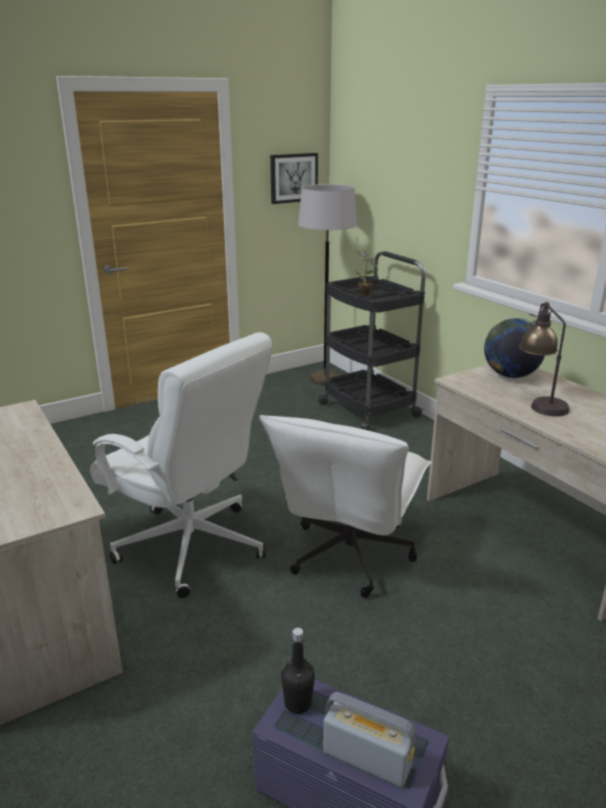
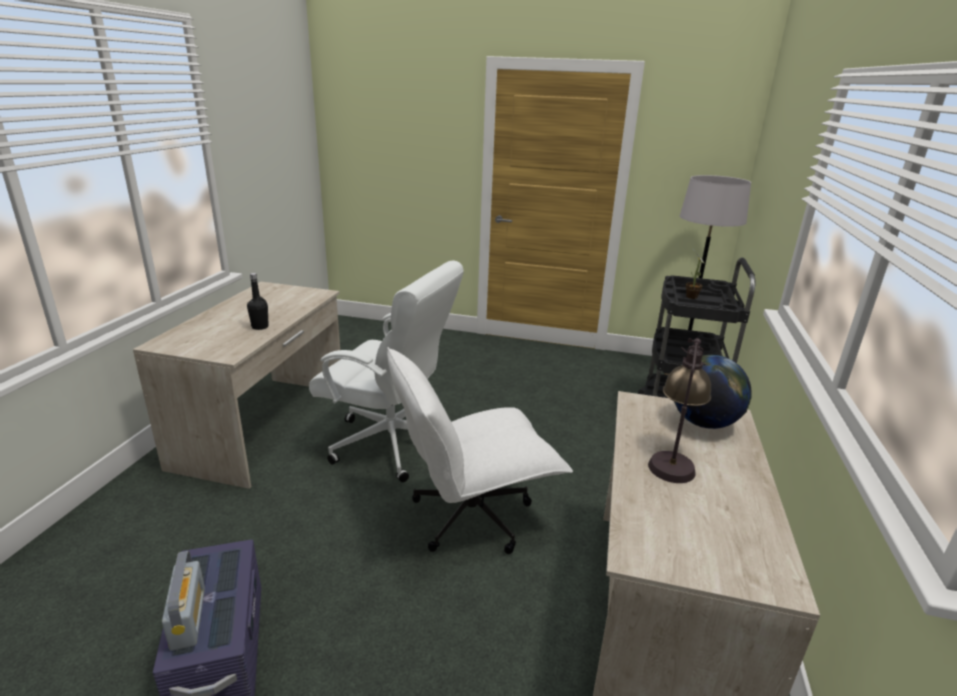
camera: 45 degrees right, 0 degrees up
(191, 544) = (391, 442): white office chair -> white office chair turned 60 degrees counterclockwise
(293, 178) = (703, 166): picture -> none
(298, 703) = (220, 557): black bottle -> black bottle (260, 327)

